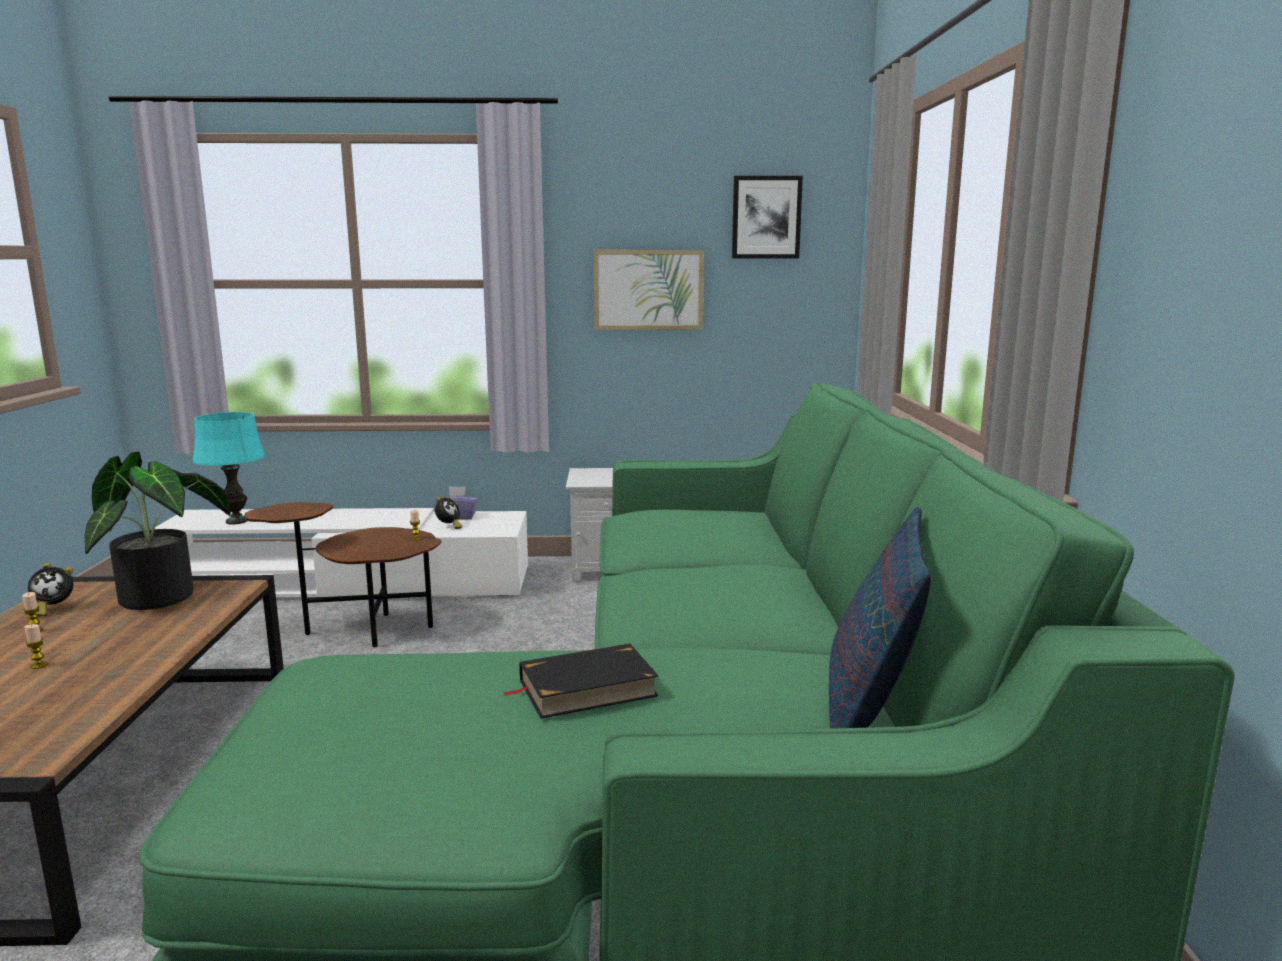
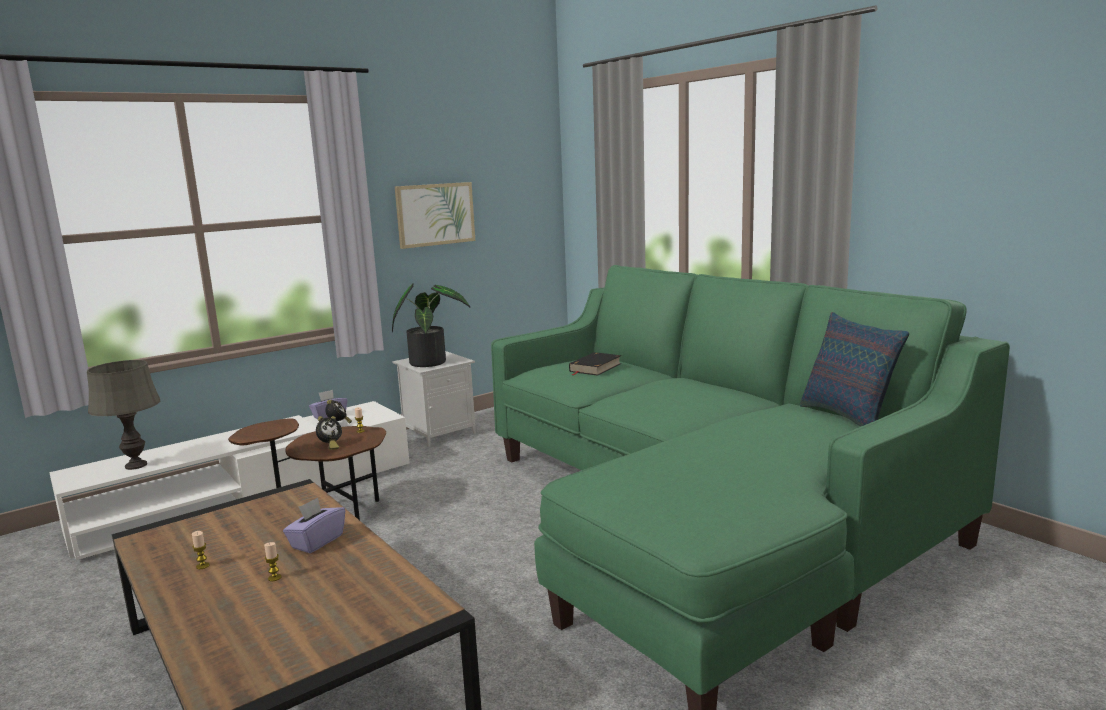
camera: 35 degrees left, 0 degrees up
(53, 609) = (174, 552): alarm clock -> alarm clock (330, 446)
(136, 642) = (317, 541): none -> purple tissue box
(167, 597) = (259, 514): potted plant -> potted plant (430, 361)
(237, 521) = (136, 465): turquoise table lamp -> grey table lamp
(586, 688) = (739, 442): black book -> black book (595, 367)
(766, 217) = (506, 157): picture -> none

